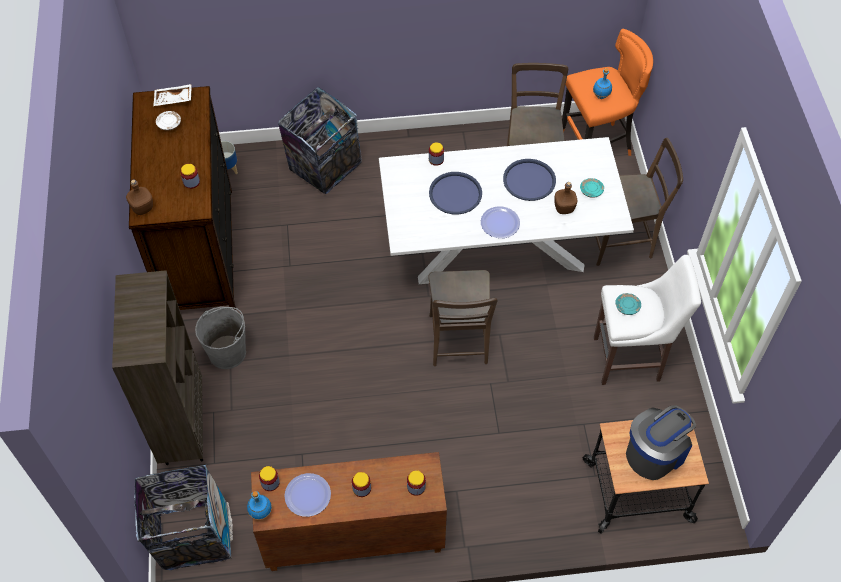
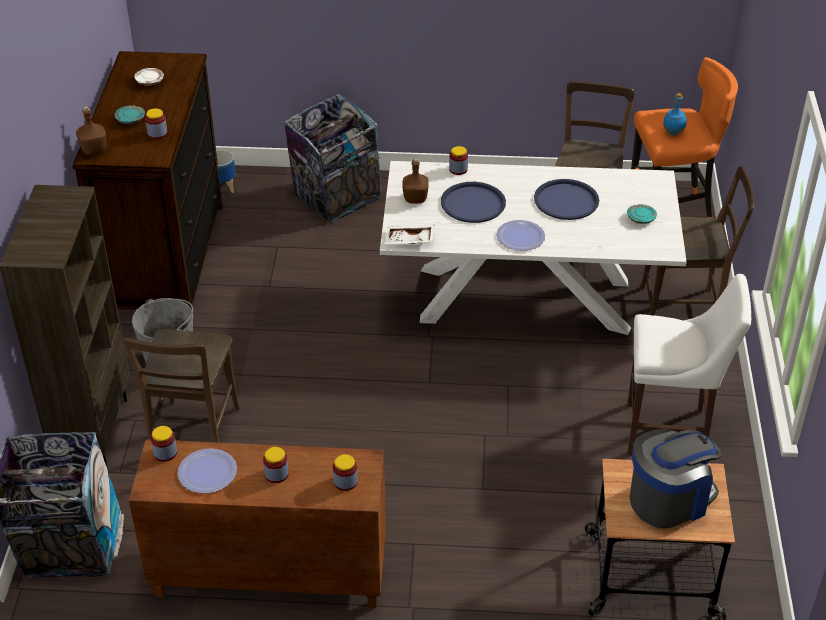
camera: 10 degrees right, 15 degrees down
(173, 99) = (162, 61): white tray -> white tray (409, 240)
(261, 513) = (144, 482): blue bottle -> none
(458, 343) = (454, 388): brown chair -> brown chair (194, 437)
(564, 209) = (603, 232): brown bottle -> brown bottle (415, 199)
(627, 306) = (661, 337): turquoise plate -> turquoise plate (130, 119)

